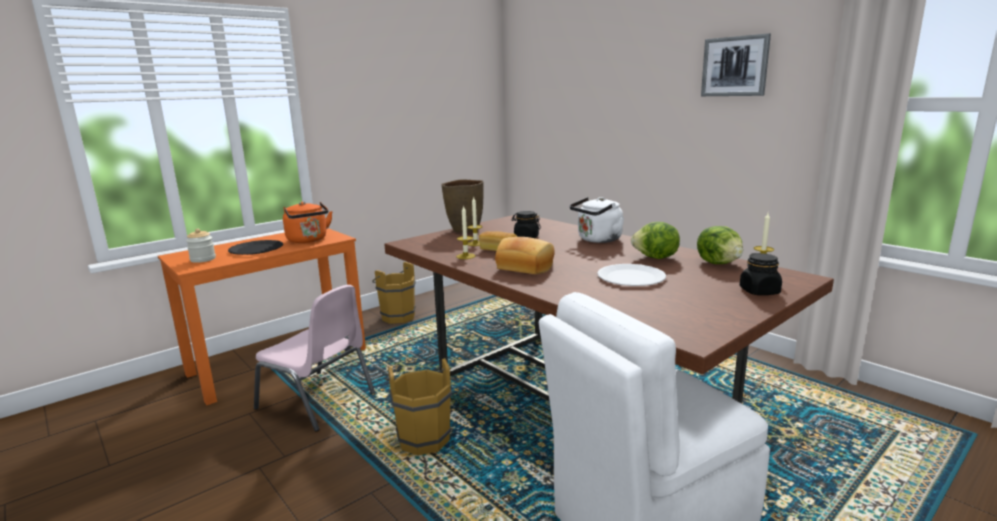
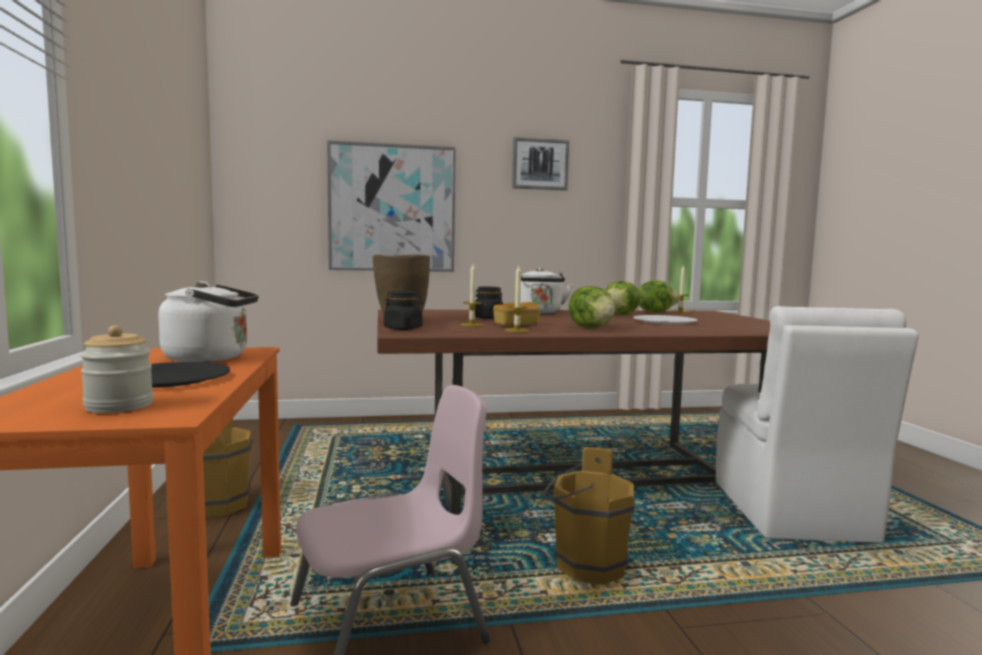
camera: 60 degrees left, 10 degrees down
(308, 240) = (212, 358): orange kettle -> white kettle
(526, 267) = (592, 327): bread -> lettuce
(601, 120) = (392, 208): none -> picture
(759, 291) = (729, 317): black jar -> black jar (403, 328)

